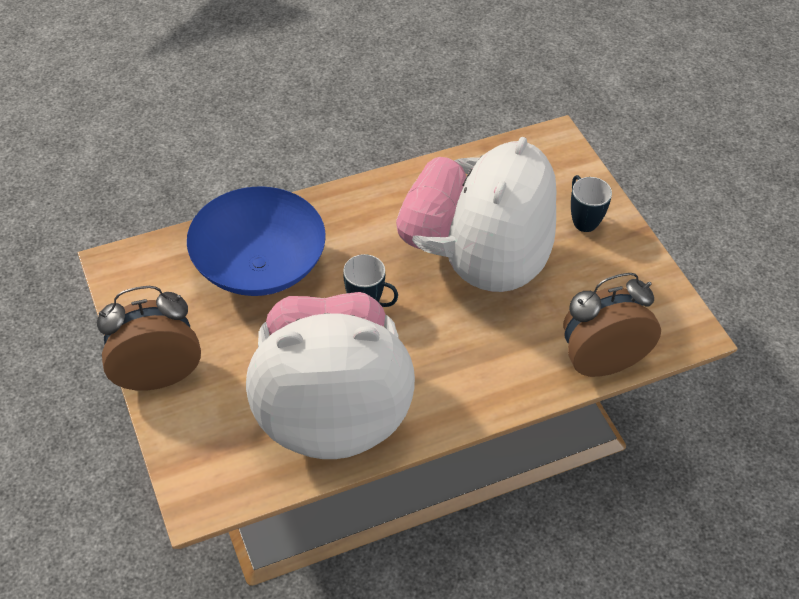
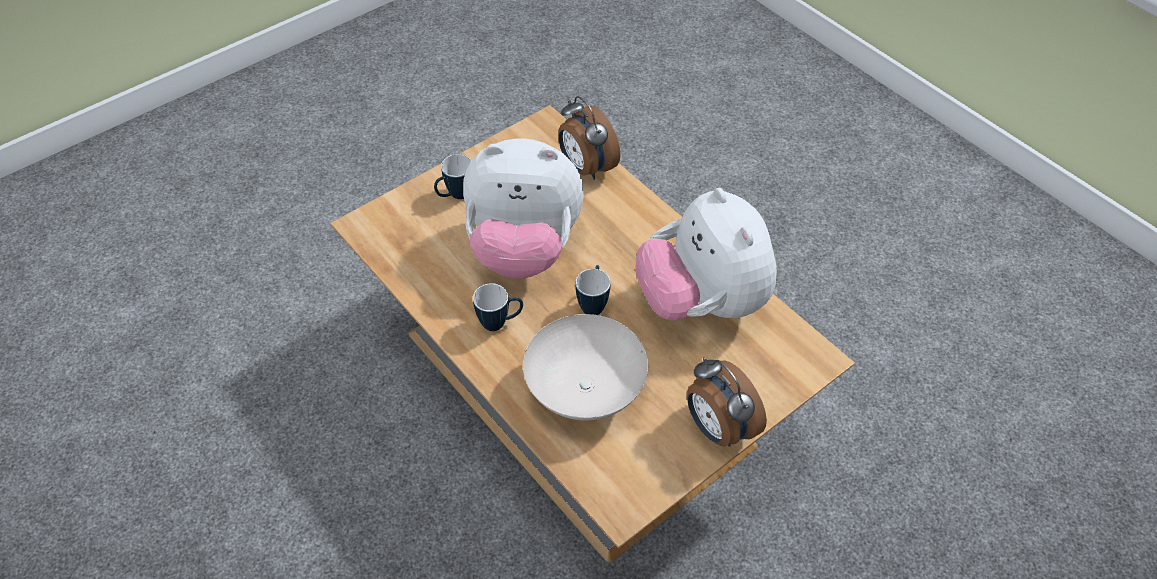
camera: 105 degrees left, 0 degrees up
(258, 271) = (587, 390): blue bowl -> white bowl
(376, 221) = (500, 323): none -> mug

